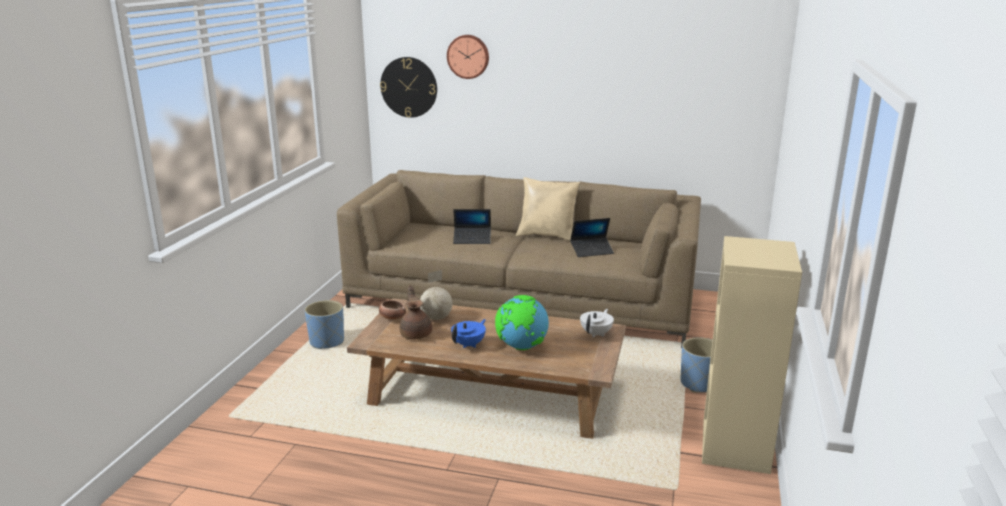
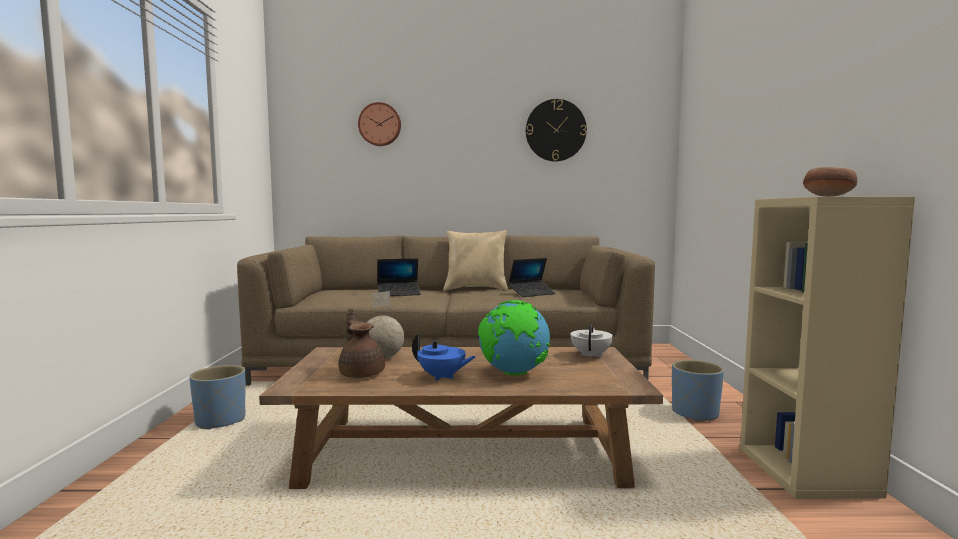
camera: 15 degrees left, 15 degrees down
(392, 318) = (322, 362): bowl -> bowl (827, 196)
(409, 87) = (317, 158): wall clock -> wall clock (555, 130)
(469, 344) = (442, 377): blue teapot -> blue teapot turned 90 degrees clockwise

